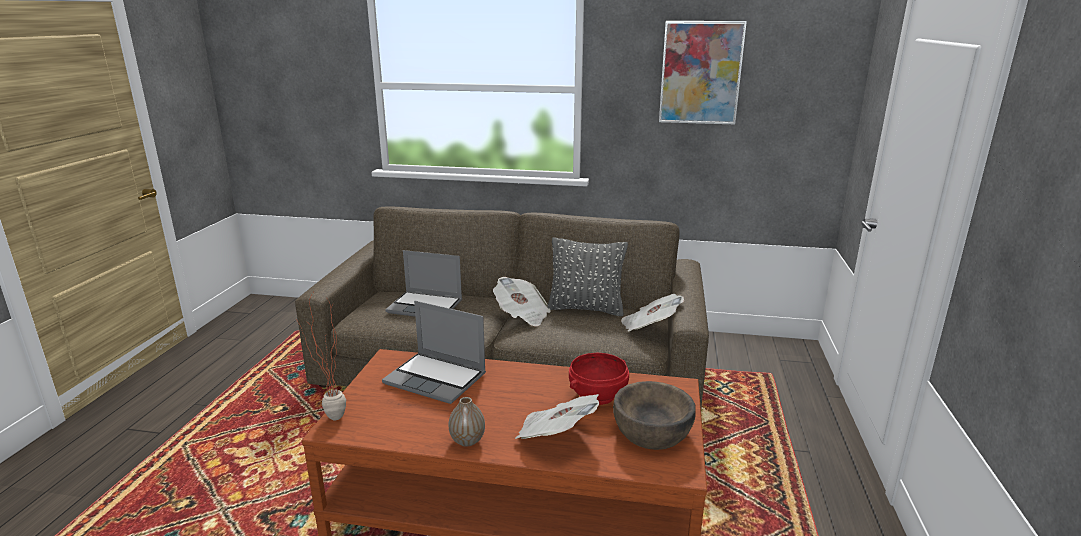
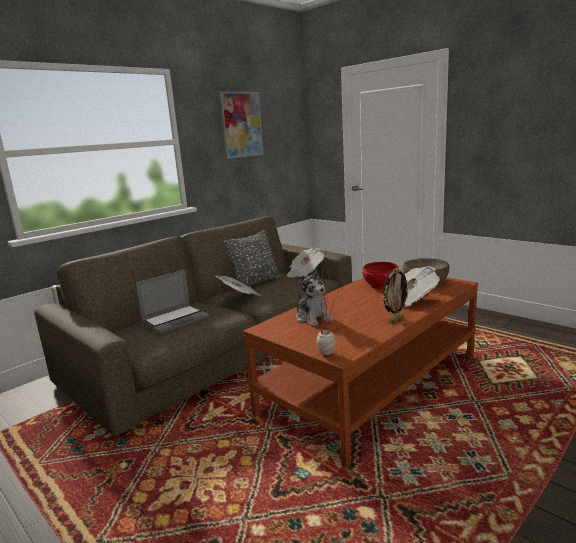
camera: 55 degrees left, 5 degrees down
(437, 379) = (313, 318): laptop -> plush toy
(467, 441) = (395, 319): vase -> picture frame

